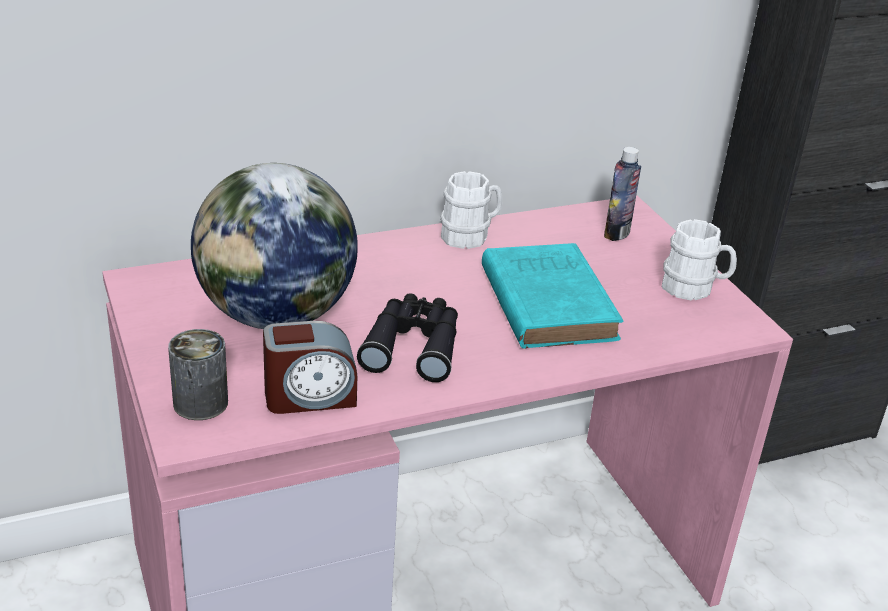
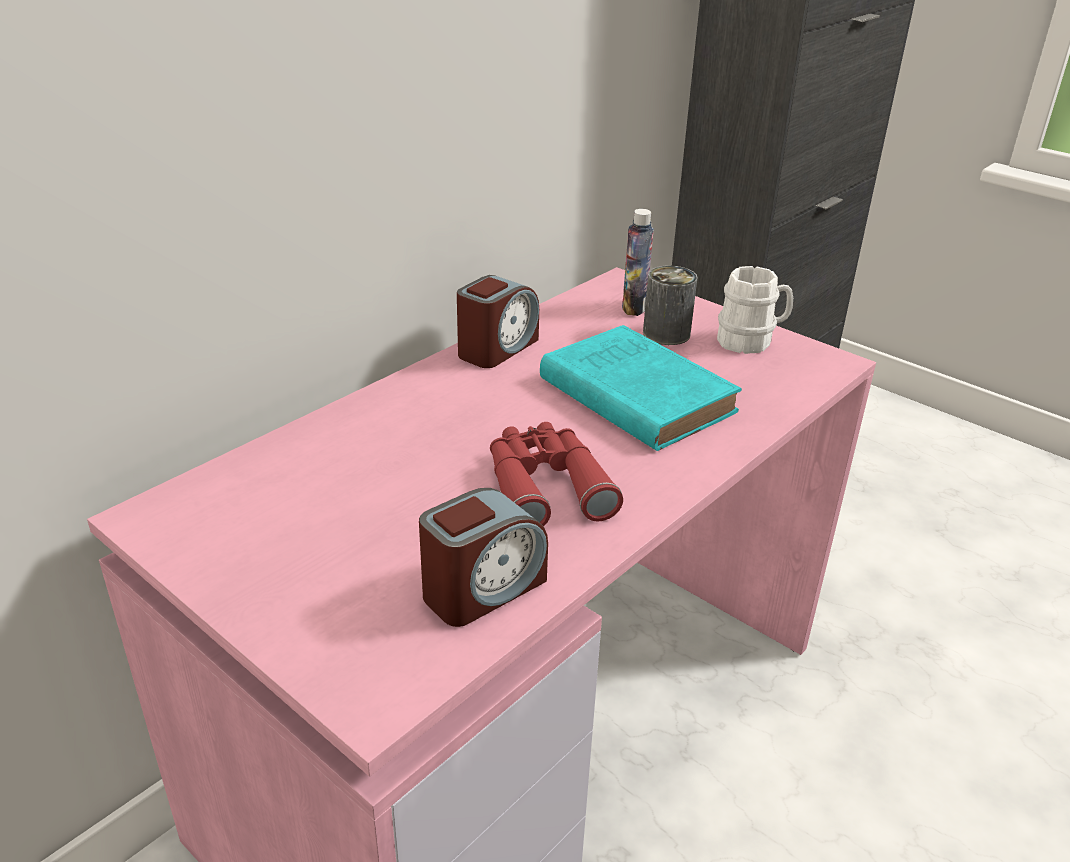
camera: 25 degrees left, 0 degrees up
(200, 403) = (356, 649): can -> can (666, 333)
(276, 316) = (361, 503): globe -> none
(413, 346) = (545, 486): black binoculars -> red binoculars
(470, 235) = (497, 348): white mug -> alarm clock

